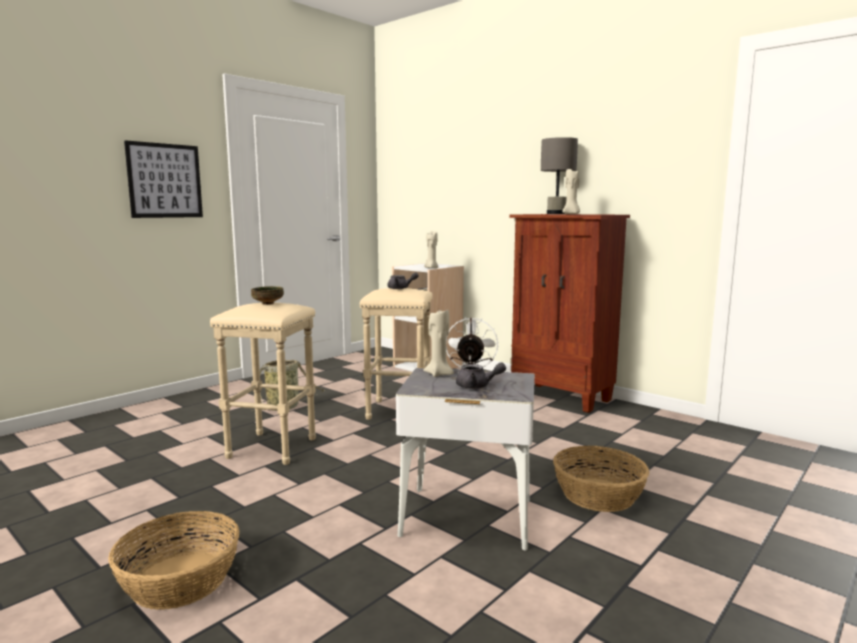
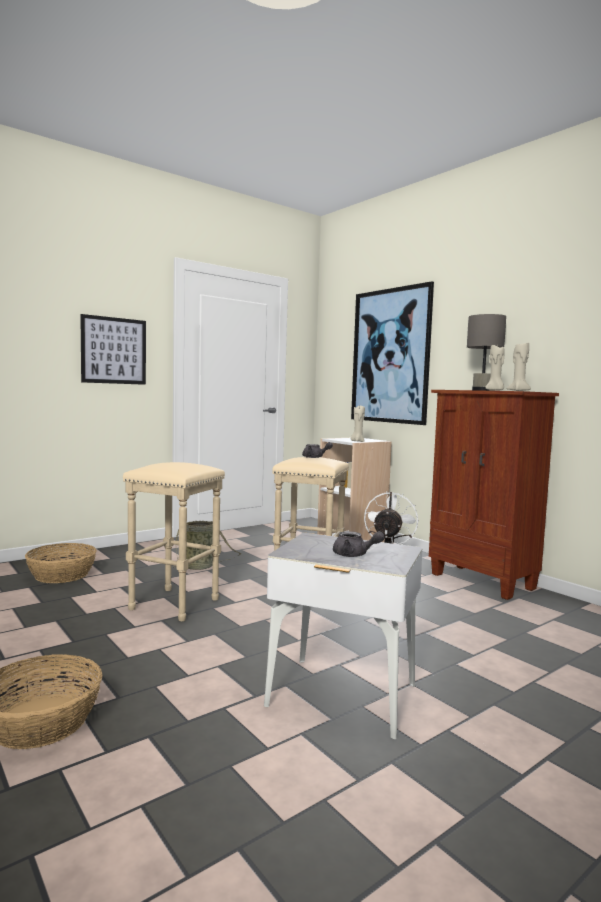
camera: 10 degrees right, 5 degrees down
(268, 303) = (179, 463): bowl -> none
(439, 374) = (322, 540): beige candle -> beige candle (518, 391)
(458, 178) = (390, 356): none -> picture
(599, 495) = (494, 689): basket -> basket (62, 575)

